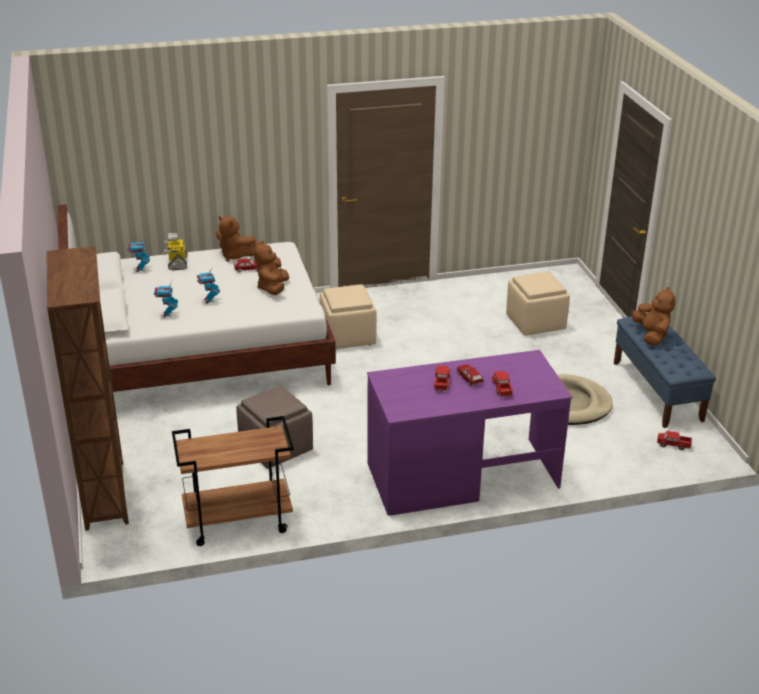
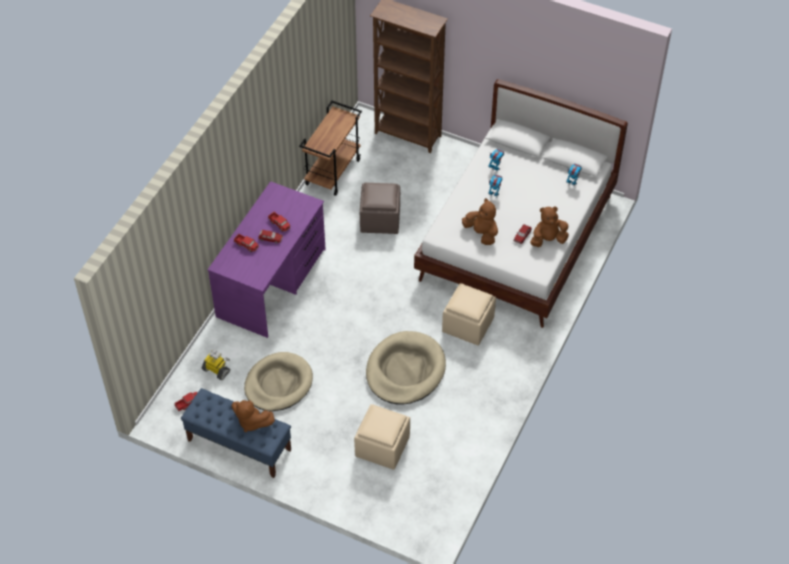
camera: 130 degrees right, 20 degrees up
(177, 263) = (564, 205): toy robot -> toy robot (216, 370)
(445, 345) = (405, 370): none -> beige dog bed

